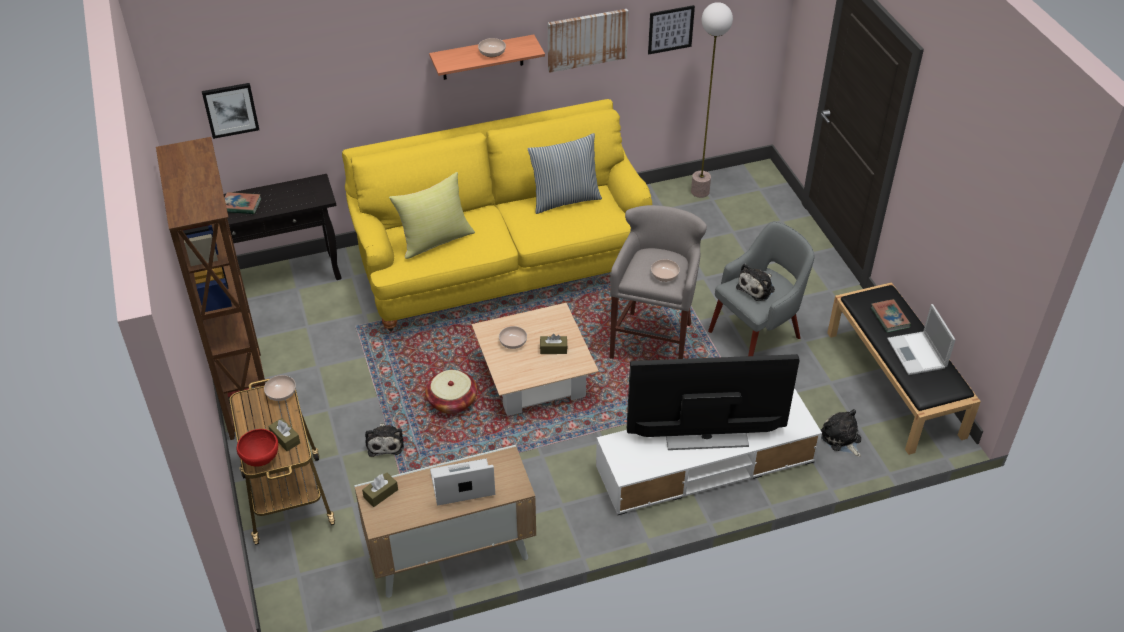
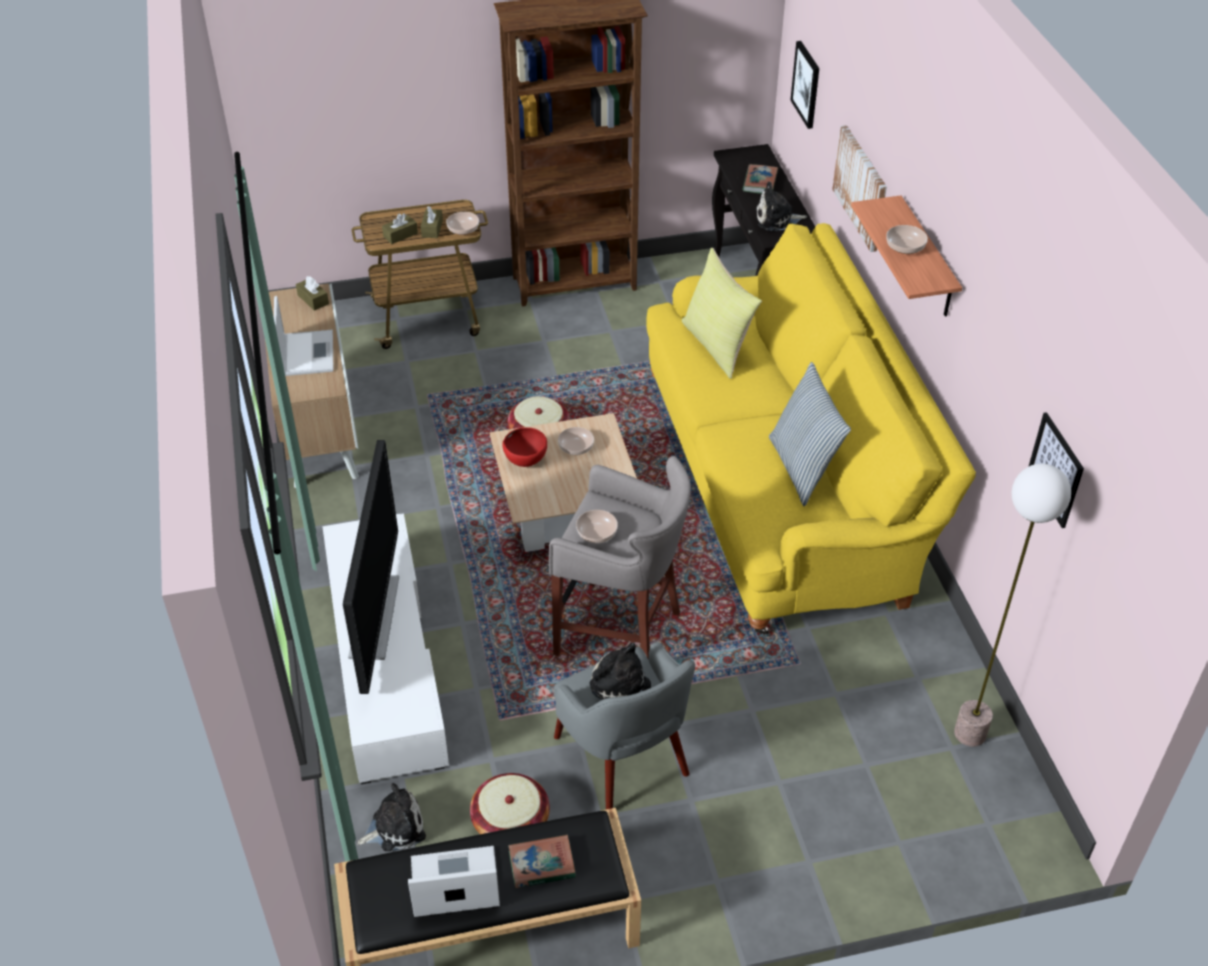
camera: 95 degrees right, 0 degrees up
(261, 459) = (377, 221): red bowl -> red bowl (526, 461)
(385, 443) = (486, 382): plush toy -> plush toy (777, 219)
(553, 349) = (558, 482): brown tissue box -> brown tissue box (432, 229)
(587, 39) = (993, 363): picture -> picture (861, 187)
(819, 382) = (510, 822): none -> basket

